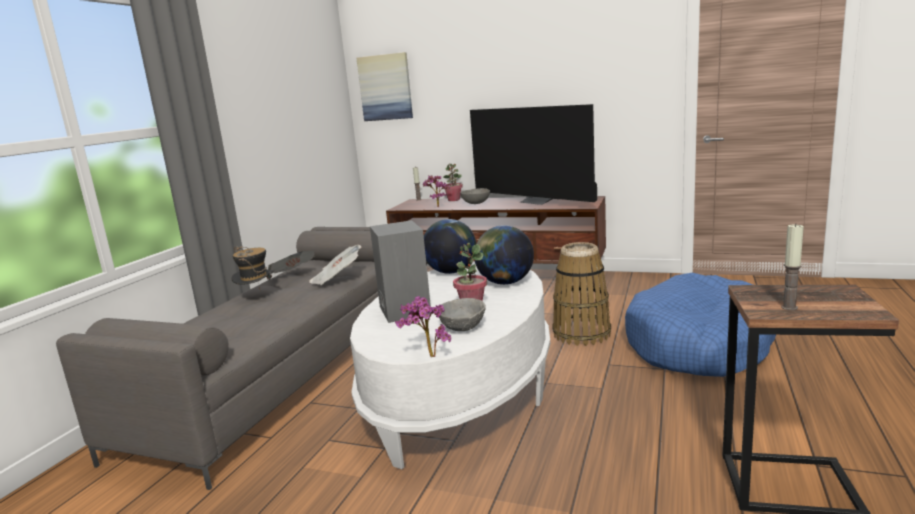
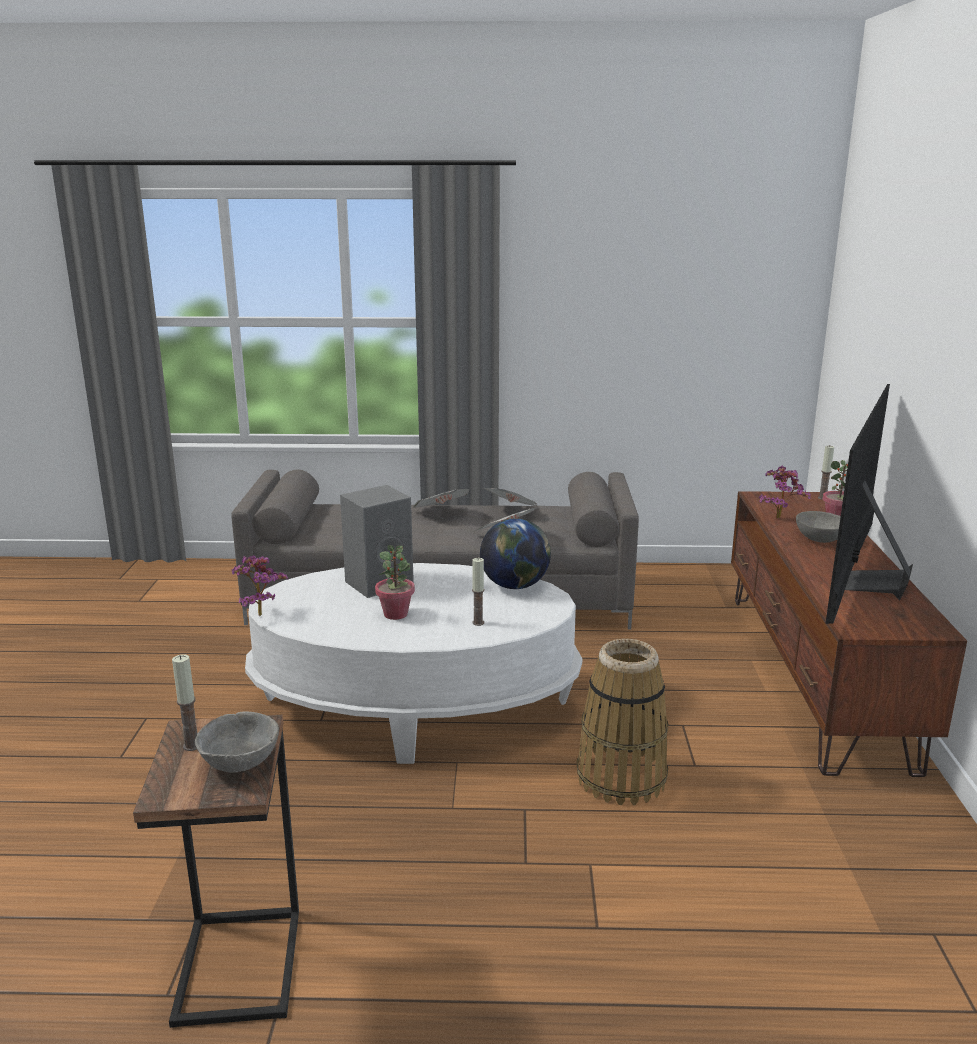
camera: 70 degrees right, 5 degrees up
(257, 297) = (441, 513): hat -> newspaper
(385, 87) = (849, 306): picture -> none
(463, 328) = (329, 619): grey bowl -> grey bowl (241, 764)
(505, 283) = (478, 623): globe -> candle
(699, 344) = (628, 902): blue dog bed -> none

